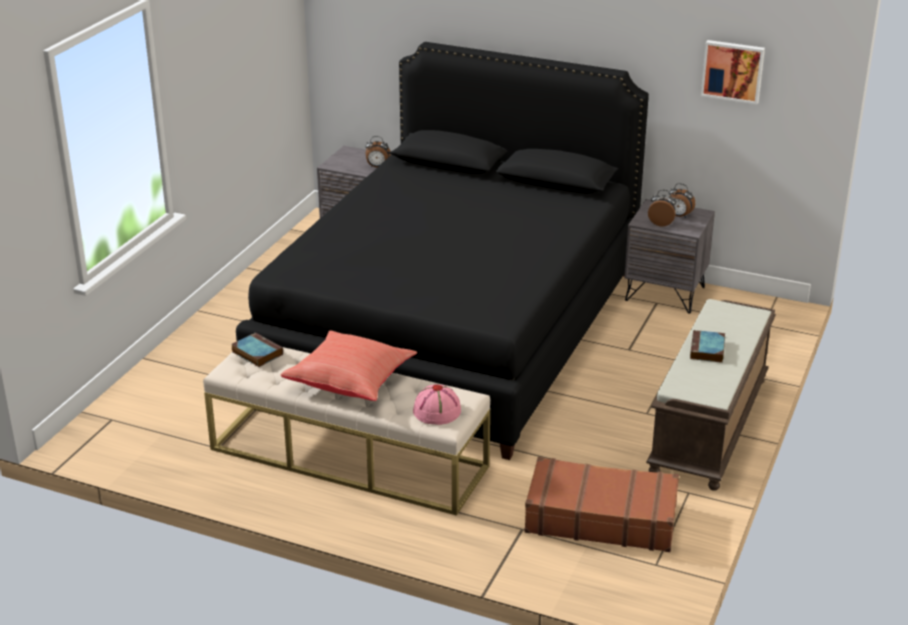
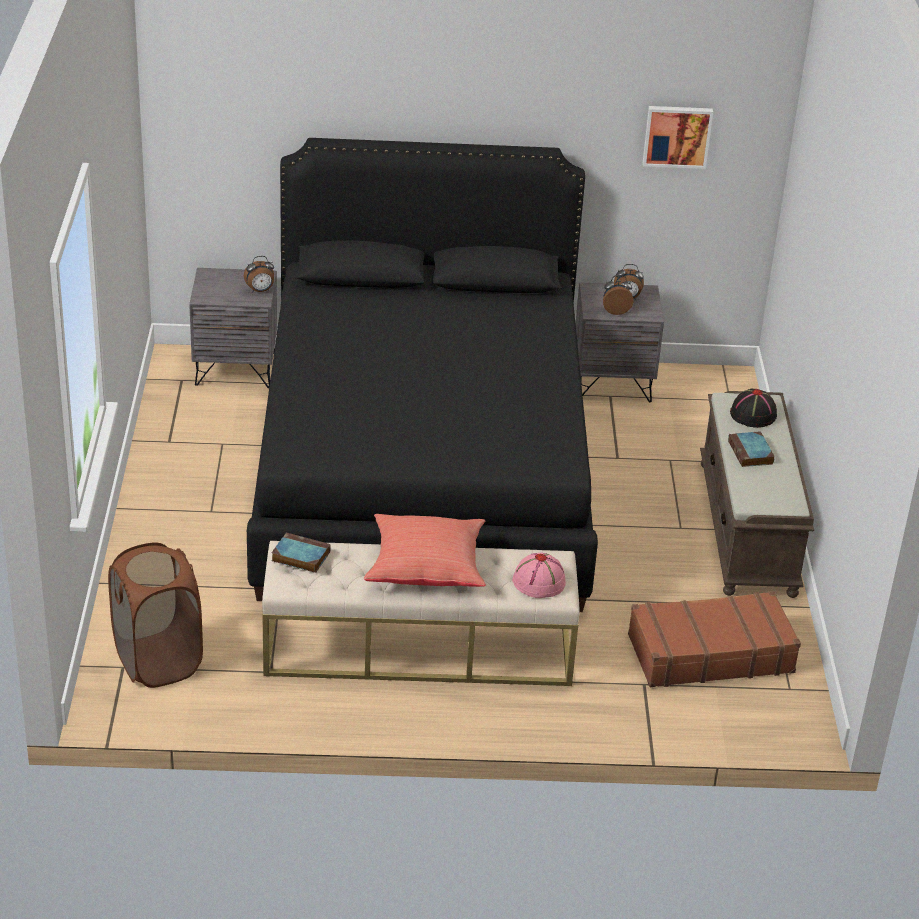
camera: 25 degrees left, 5 degrees up
(140, 421) = (157, 661): none -> brown laundry basket
(732, 321) = (753, 415): none -> black hat

